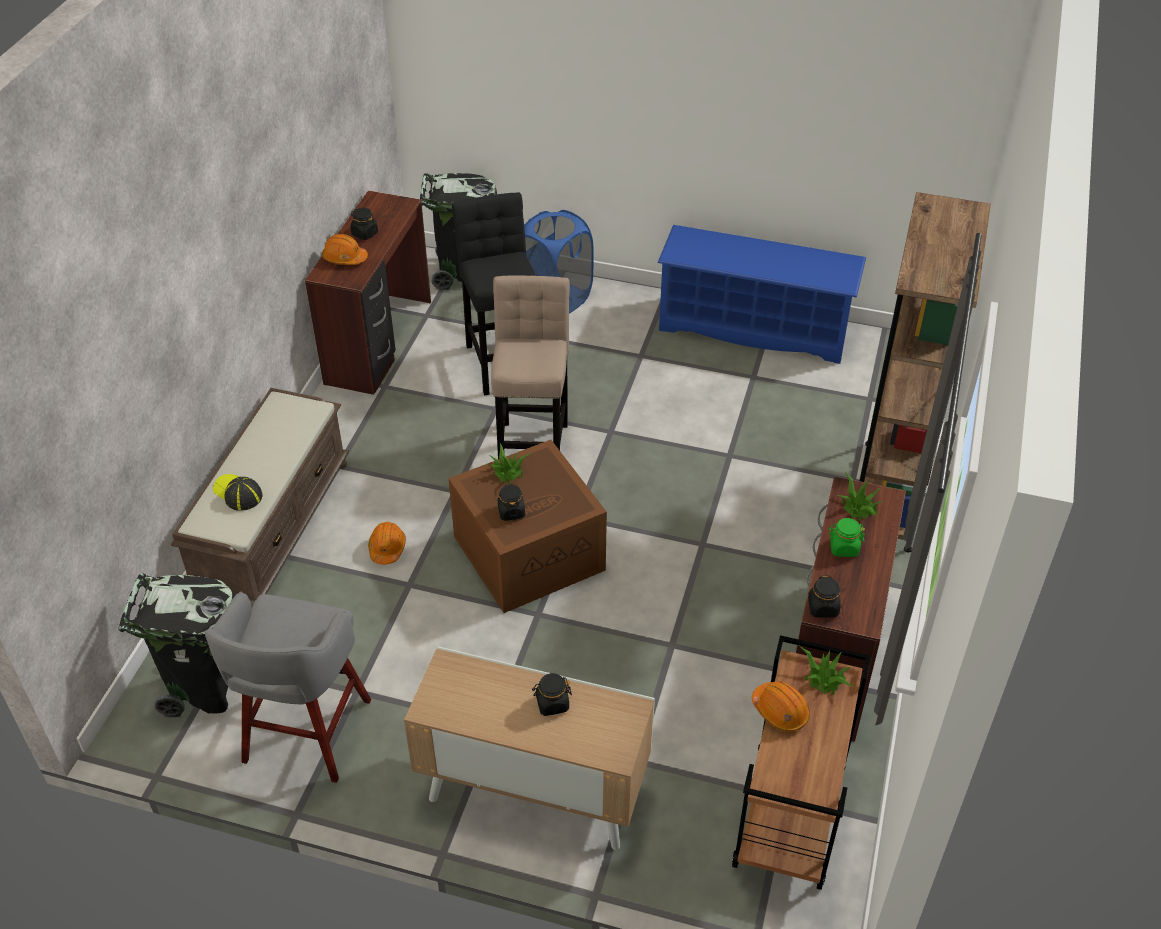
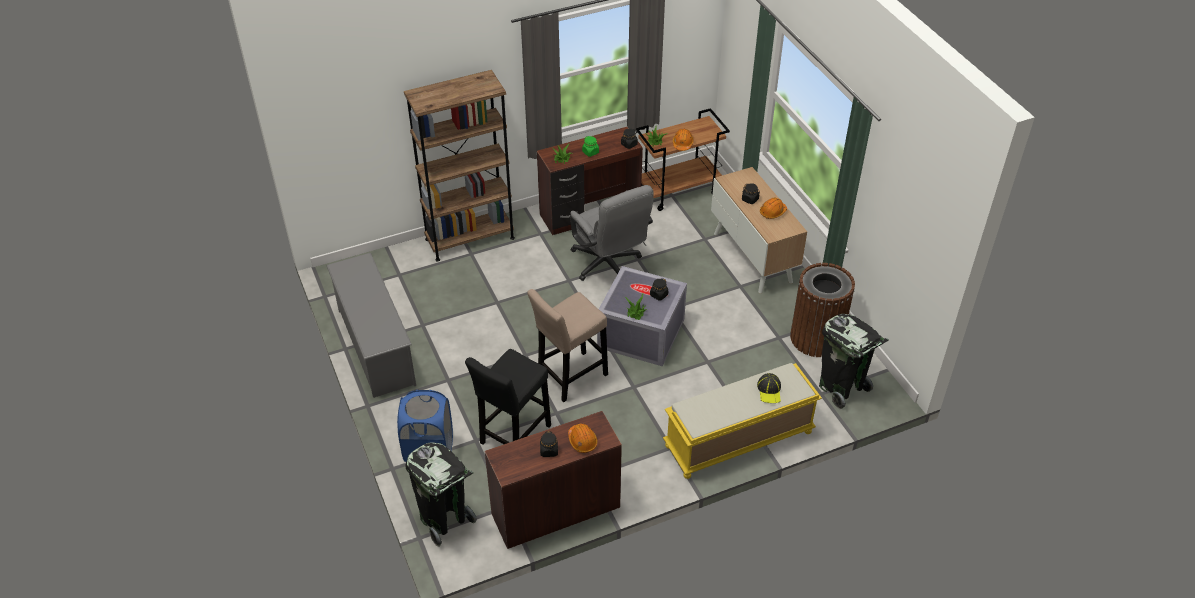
camera: 130 degrees left, 0 degrees up
(272, 527) = (738, 440): brown bench -> yellow bench
(305, 734) = (816, 338): grey stool -> brown trash can
(387, 548) = (697, 385): orange hard hat -> orange hard hat (772, 212)
(529, 551) = (639, 334): brown storage box -> grey storage box
(688, 602) = (609, 266): none -> grey office chair
(754, 328) = (376, 346): blue shoe rack -> grey shoe rack

